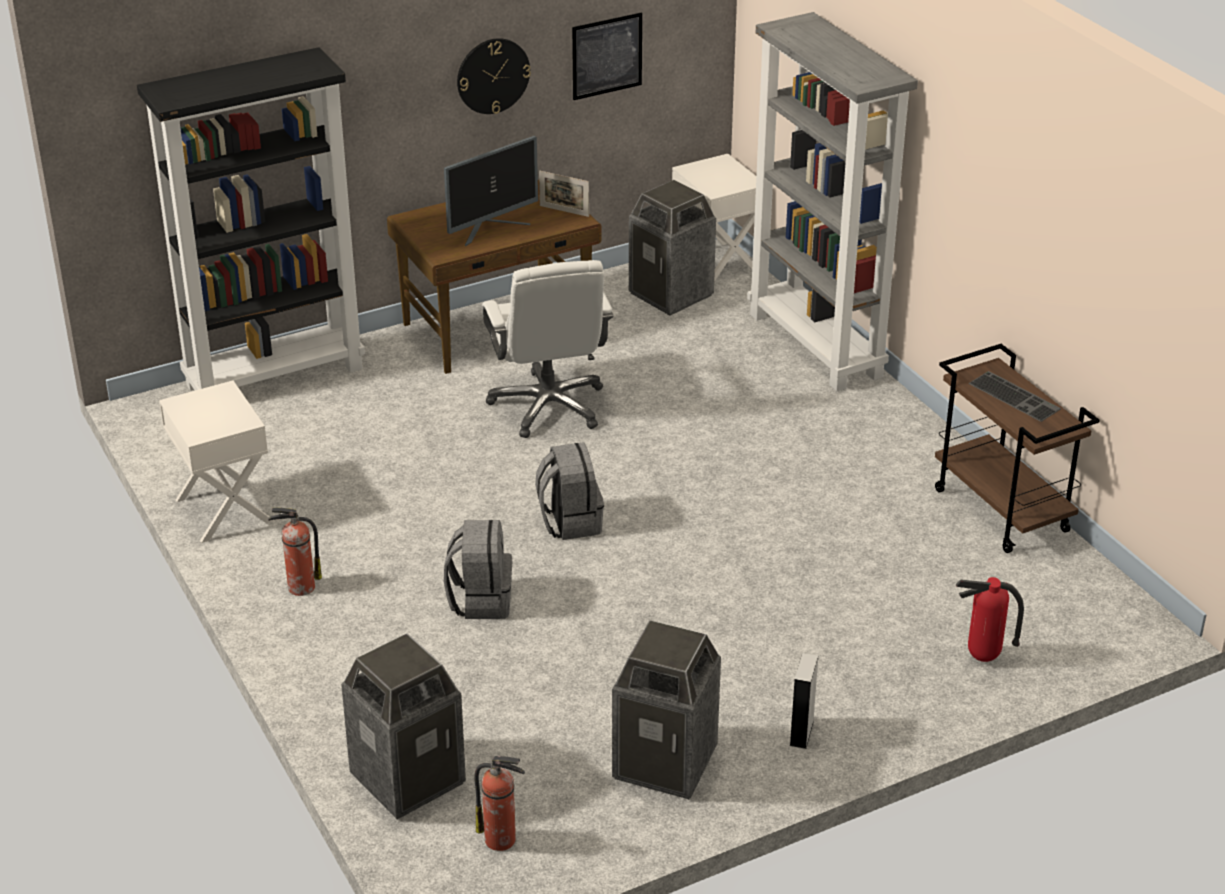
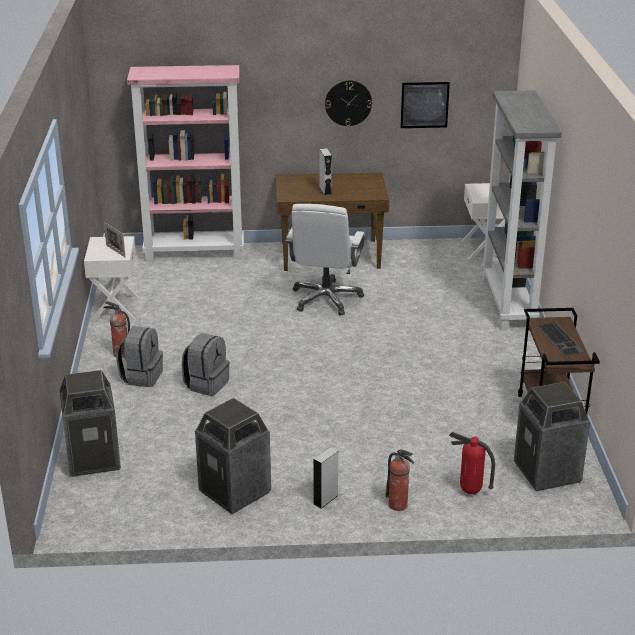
camera: 25 degrees right, 5 degrees down
(275, 376) = (195, 252): black bookcase -> pink bookcase
(491, 228) = (325, 191): monitor -> grey speaker
(502, 840) = (115, 503): fire extinguisher -> fire extinguisher (399, 505)
(564, 211) = (373, 190): picture frame -> picture frame (115, 251)
(569, 522) = (288, 358): grey backpack -> grey backpack (141, 376)
(671, 294) = (444, 259): trash can -> trash can (547, 472)

